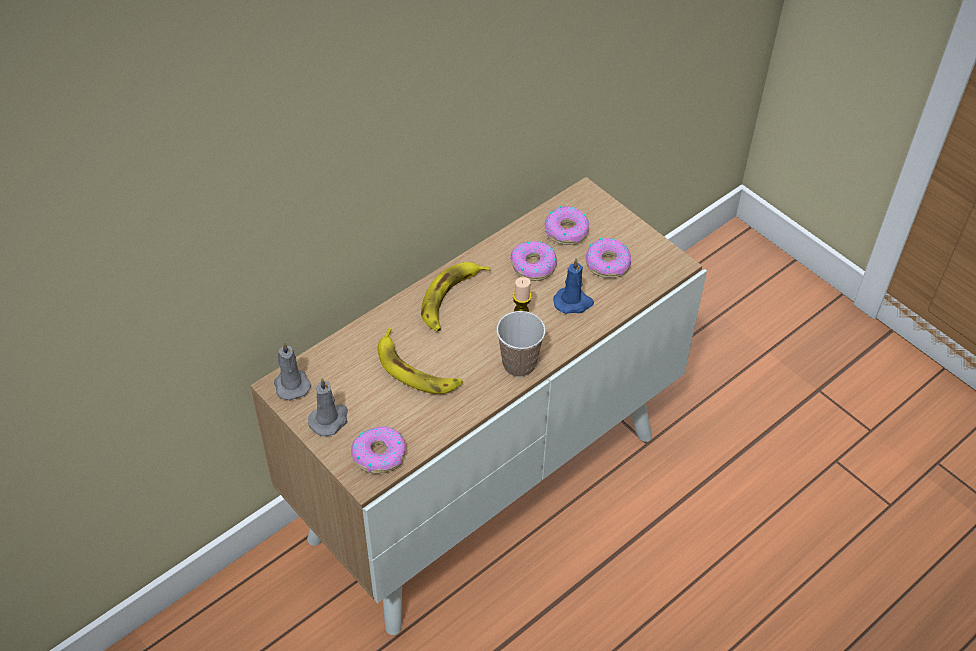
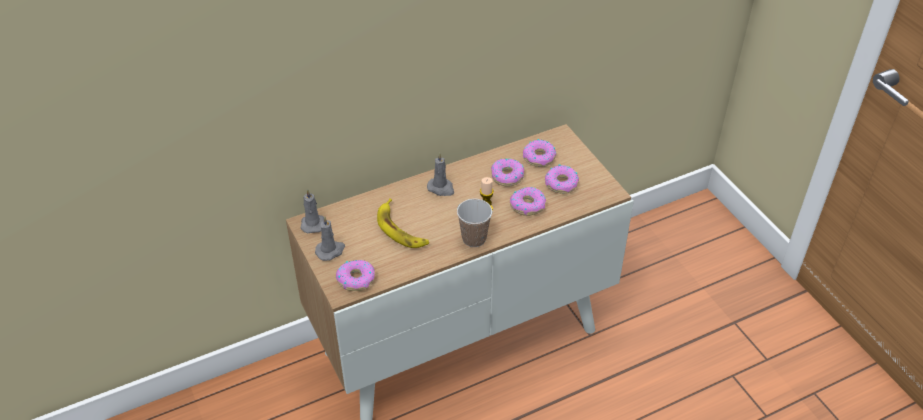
camera: 15 degrees right, 5 degrees down
(451, 299) = (441, 188): banana -> grey candle
(573, 302) = (527, 205): blue candle -> donut

